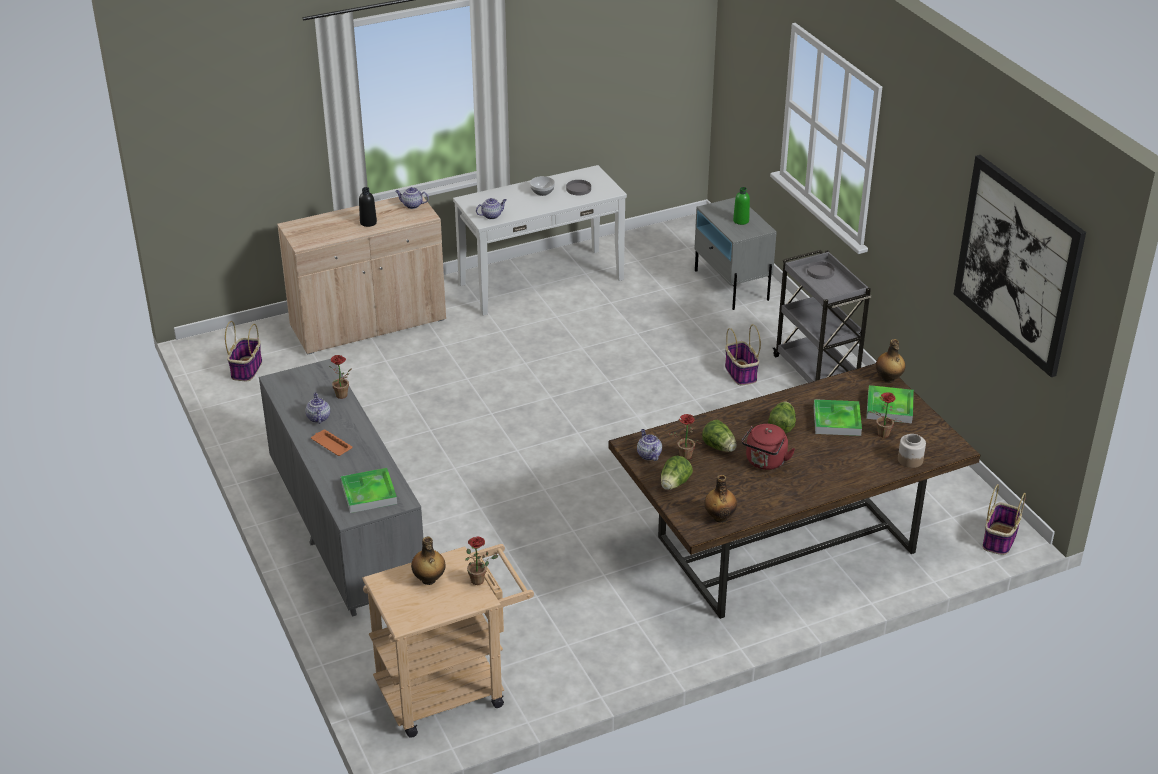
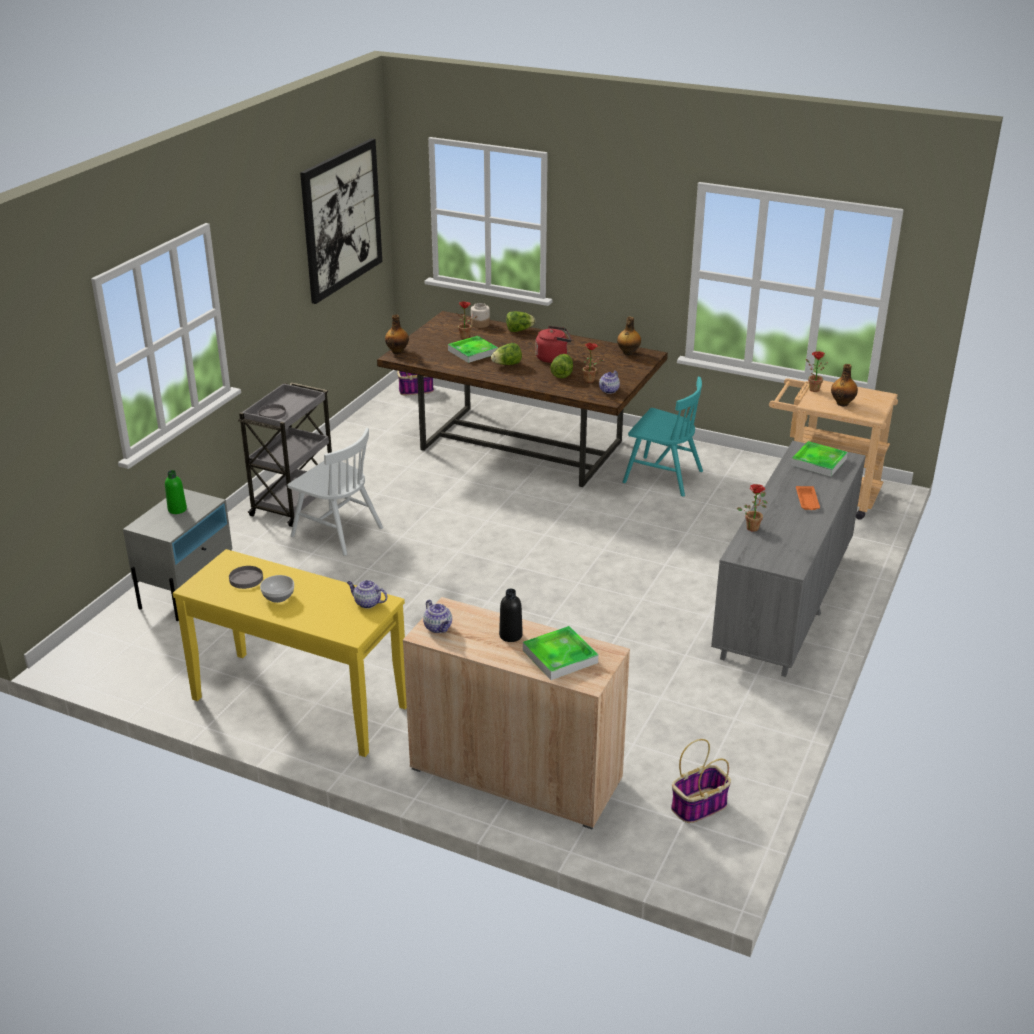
camera: 130 degrees left, 5 degrees down
(318, 417) = (793, 523): teapot -> none
(541, 281) = (299, 703): white console table -> yellow console table
(616, 600) = (662, 476): none -> turquoise chair
(674, 484) = (622, 374): lettuce -> lettuce (519, 330)
(740, 373) = (336, 532): basket -> white chair
(889, 407) = (432, 343): tray -> tray (560, 656)

